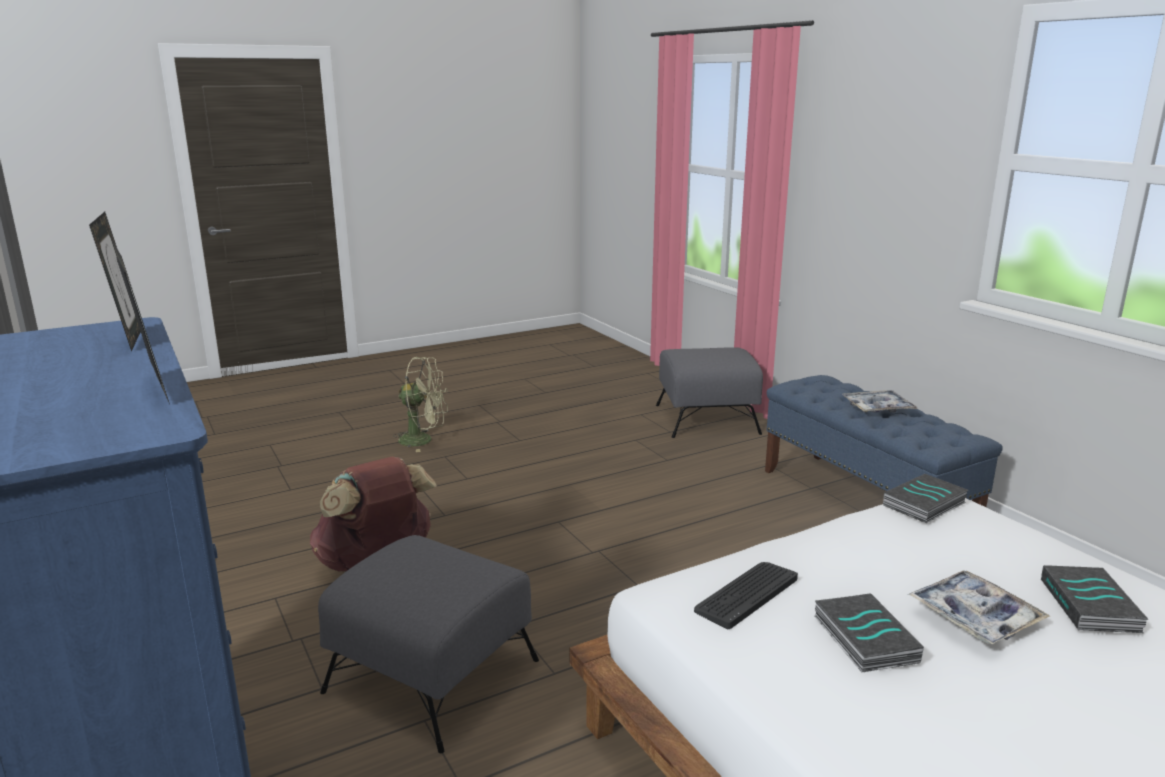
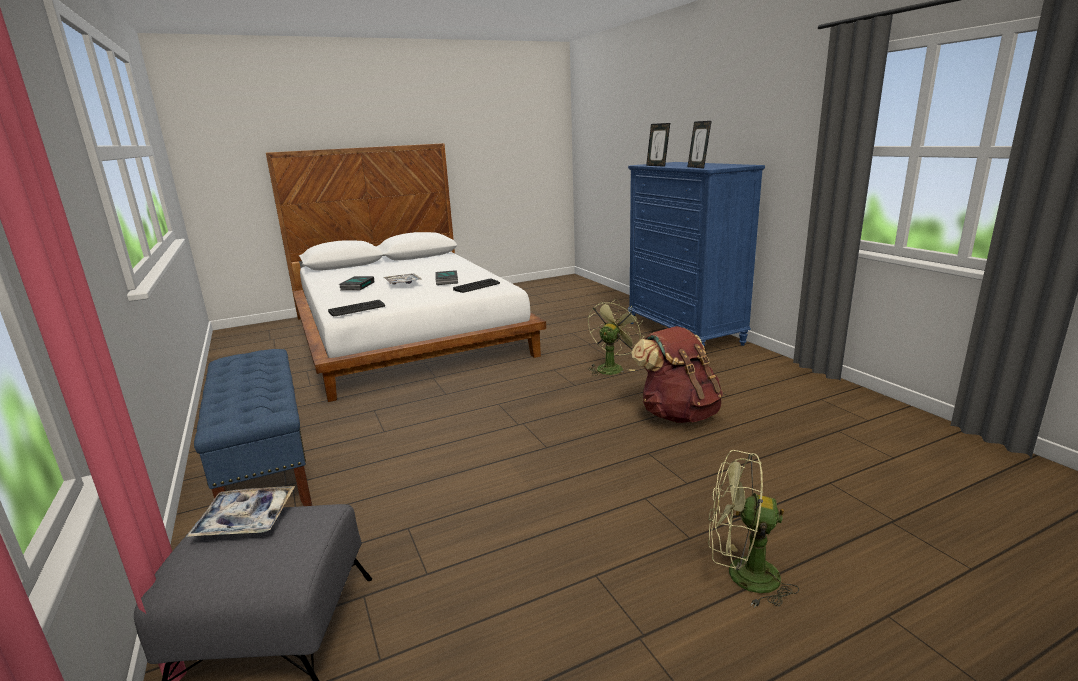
camera: 175 degrees left, 0 degrees up
(433, 677) = (611, 367): grey ottoman -> green fan
(877, 408) = (247, 380): tray -> tray (245, 519)
(925, 504) = (357, 309): book -> keyboard

